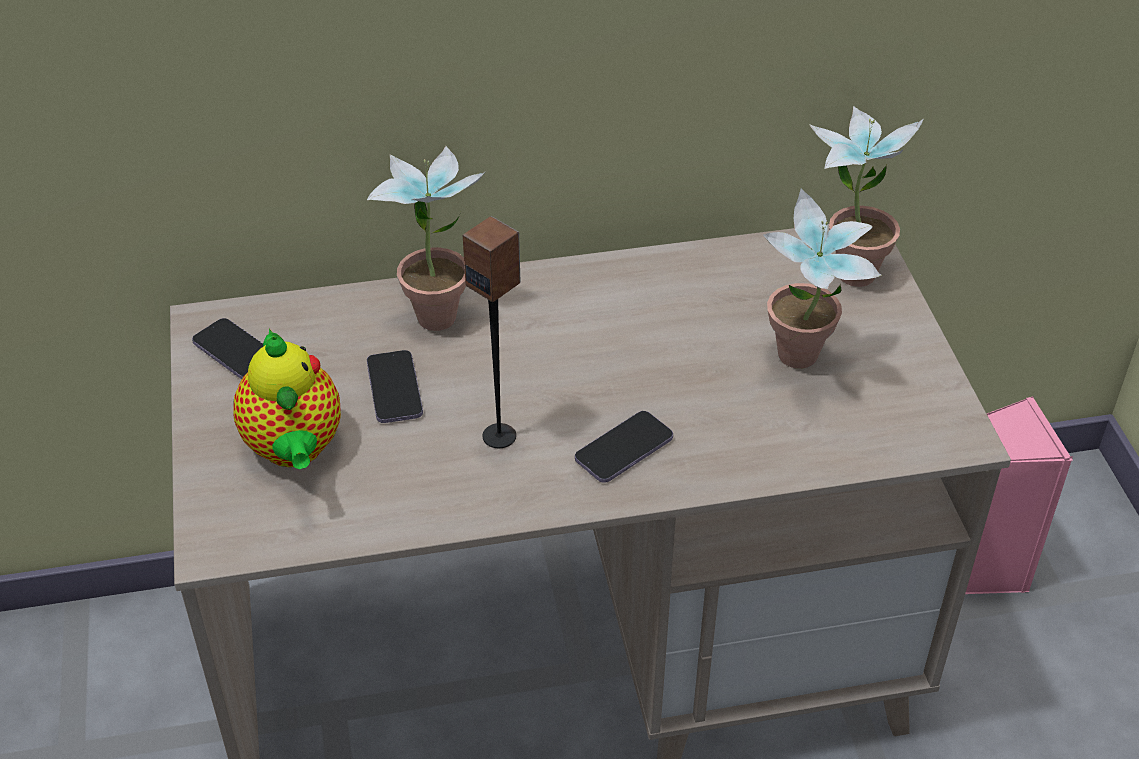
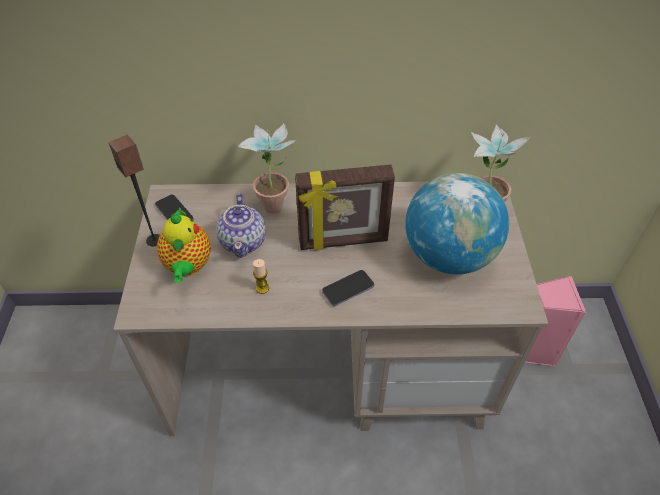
camera: 10 degrees right, 5 degrees up
(394, 389) = (243, 241): phone -> teapot
(455, 469) = (262, 288): none -> candle
(500, 435) = (288, 273): speaker -> speaker (154, 240)
(594, 366) = (343, 242): none -> picture frame
(803, 366) = (448, 256): potted plant -> globe

